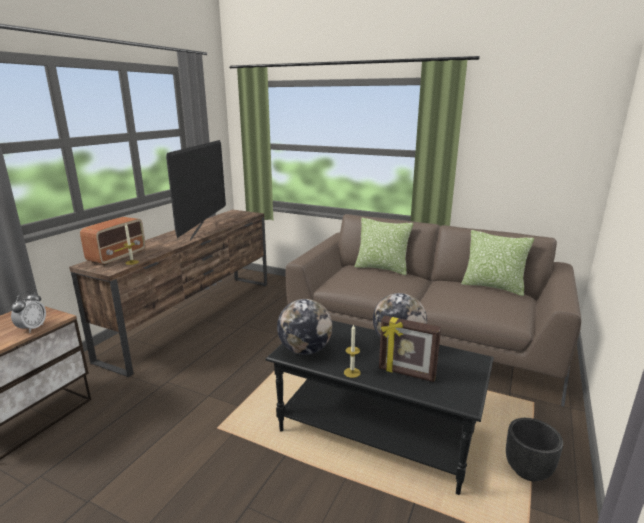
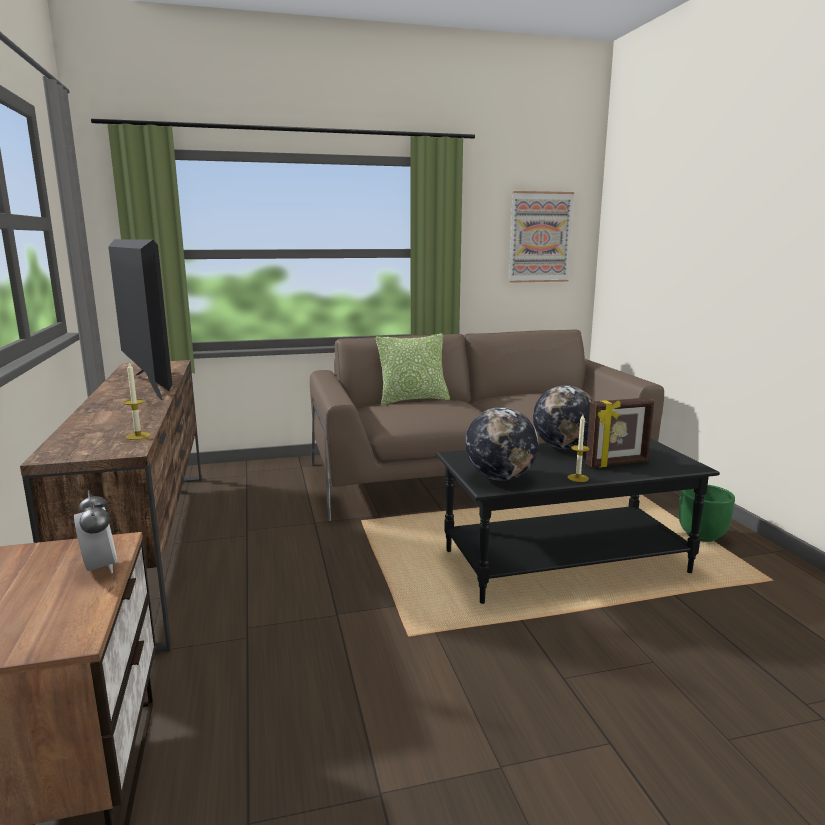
camera: 40 degrees left, 5 degrees down
(118, 256) = (86, 436): radio -> none
(492, 287) = (541, 392): pillow -> none
(528, 471) = (702, 536): black planter -> green planter
(546, 146) = (540, 237): none -> picture

